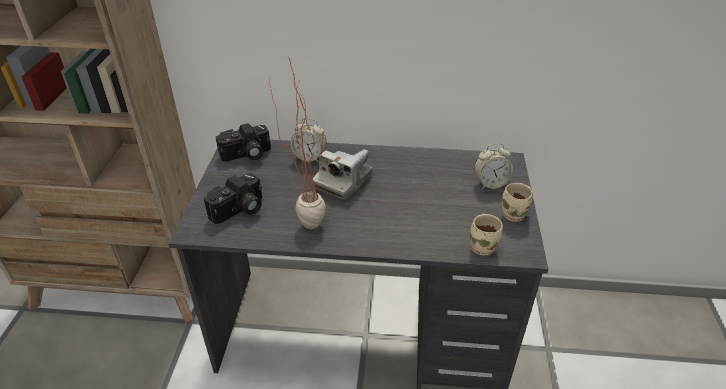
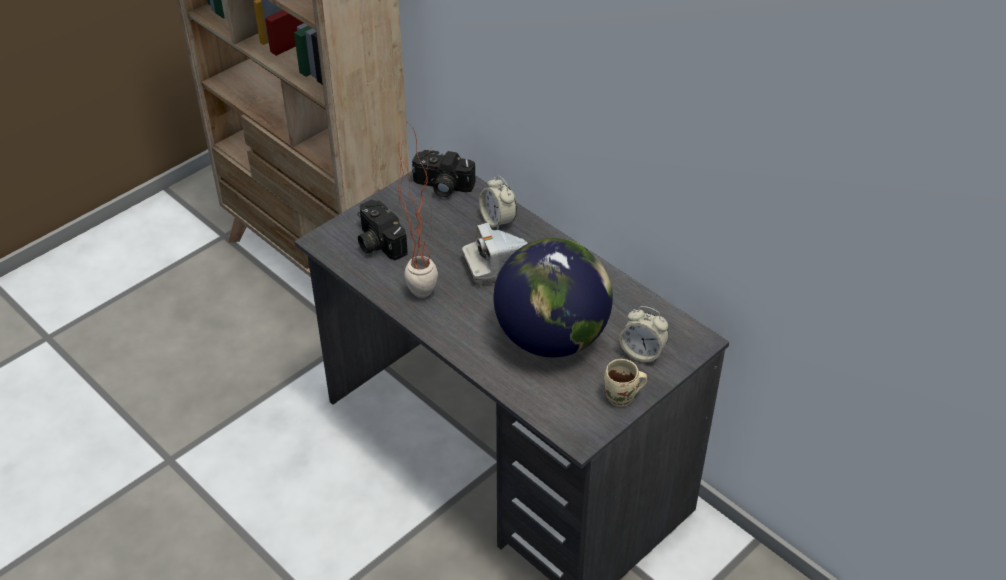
camera: 40 degrees right, 5 degrees up
(239, 210) = (377, 242): camera -> camera turned 60 degrees clockwise
(430, 205) = (551, 338): none -> globe
(483, 246) = (548, 407): beige mug -> none

